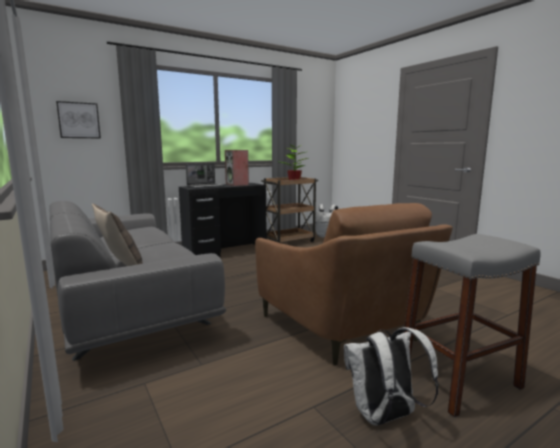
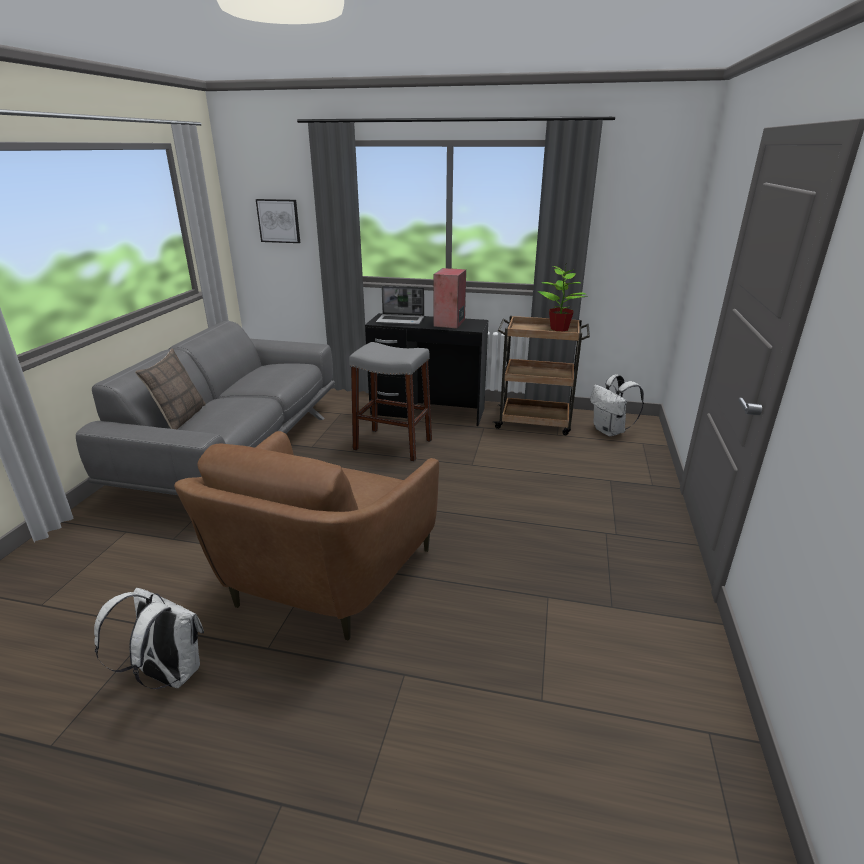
camera: 45 degrees right, 15 degrees up
(459, 380) = (279, 704): grey stool -> grey stool (392, 444)

